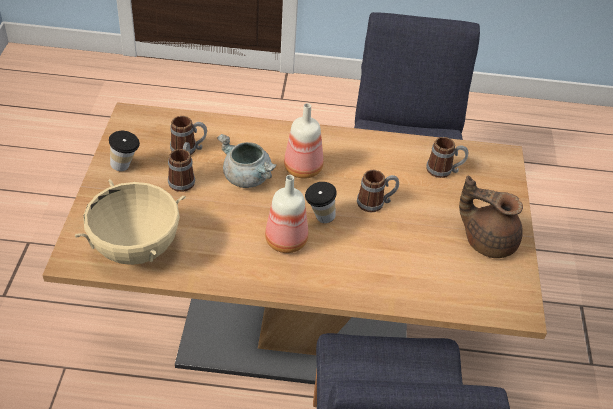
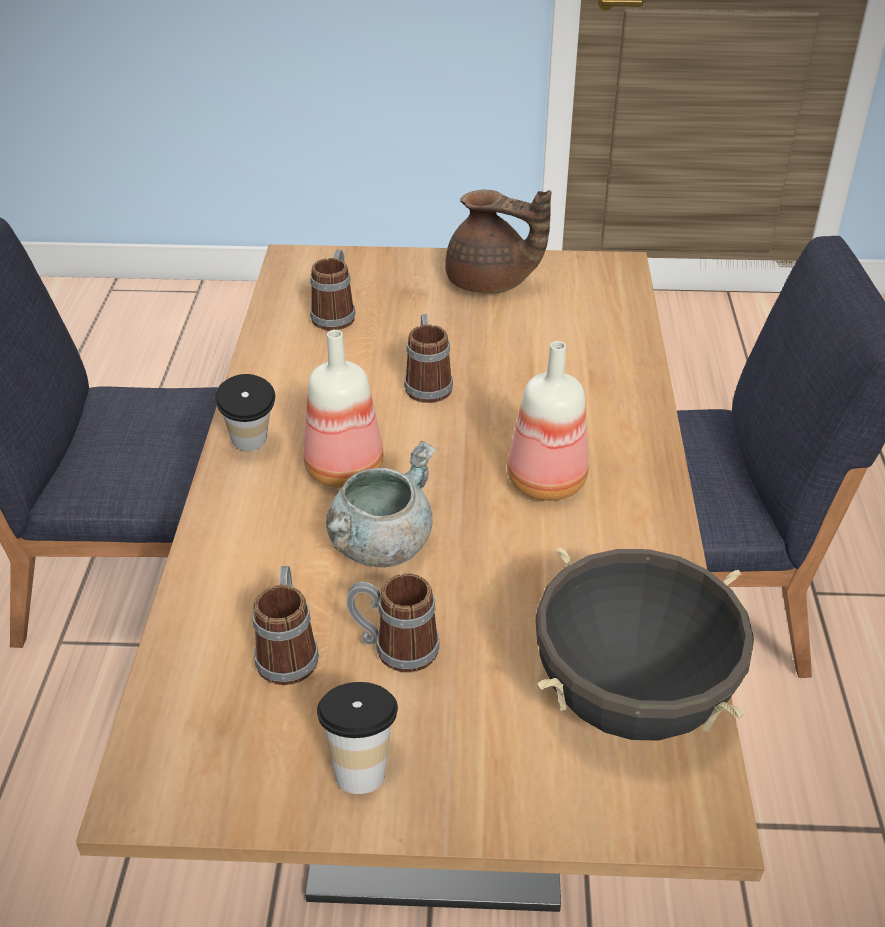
camera: 90 degrees left, 5 degrees down
(135, 249) = (631, 700): beige cooking pot -> black cooking pot
(319, 218) = (479, 445): cup -> cup (252, 448)
(487, 240) = (490, 283): brown teapot -> brown teapot turned 90 degrees counterclockwise

